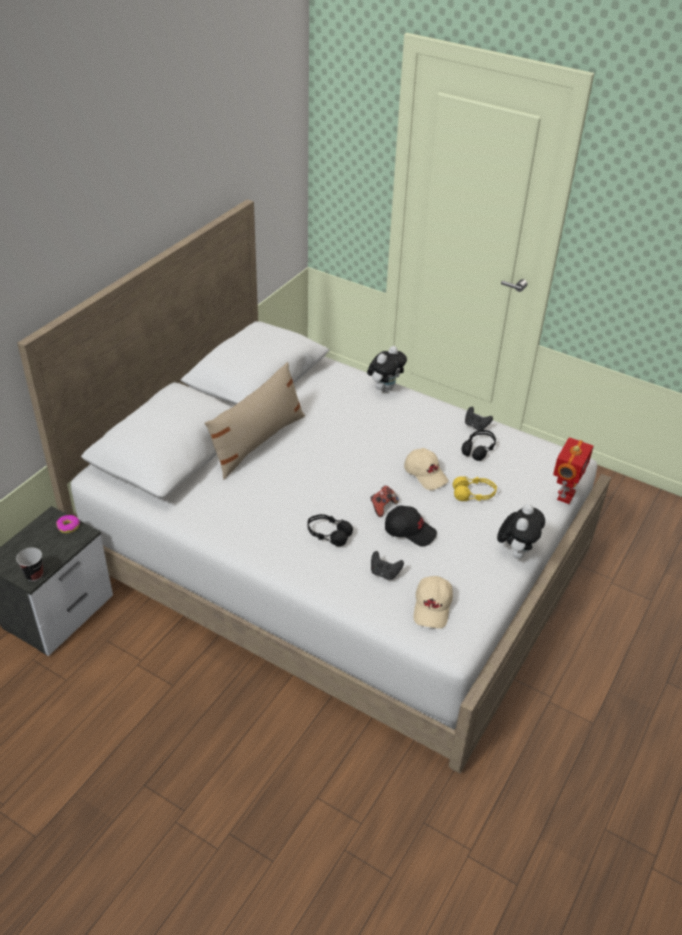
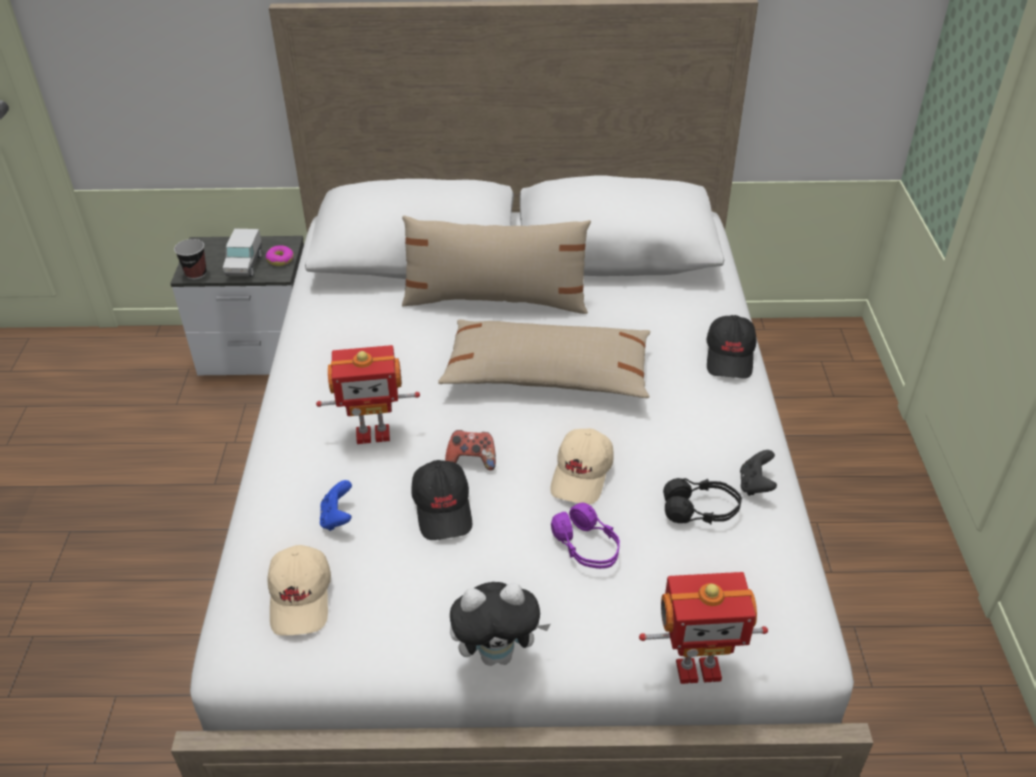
camera: 60 degrees right, 0 degrees up
(54, 546) = (244, 265): none -> toy truck
(328, 535) = (373, 433): black headphones -> toy robot
(340, 452) = (547, 374): none -> beige pillow
(384, 573) = (337, 518): black game controller -> blue game controller
(385, 388) = (730, 357): plush toy -> black cap
(432, 607) = (301, 598): beige cap -> beige cap turned 75 degrees counterclockwise
(473, 495) = (587, 547): yellow headphones -> purple headphones

